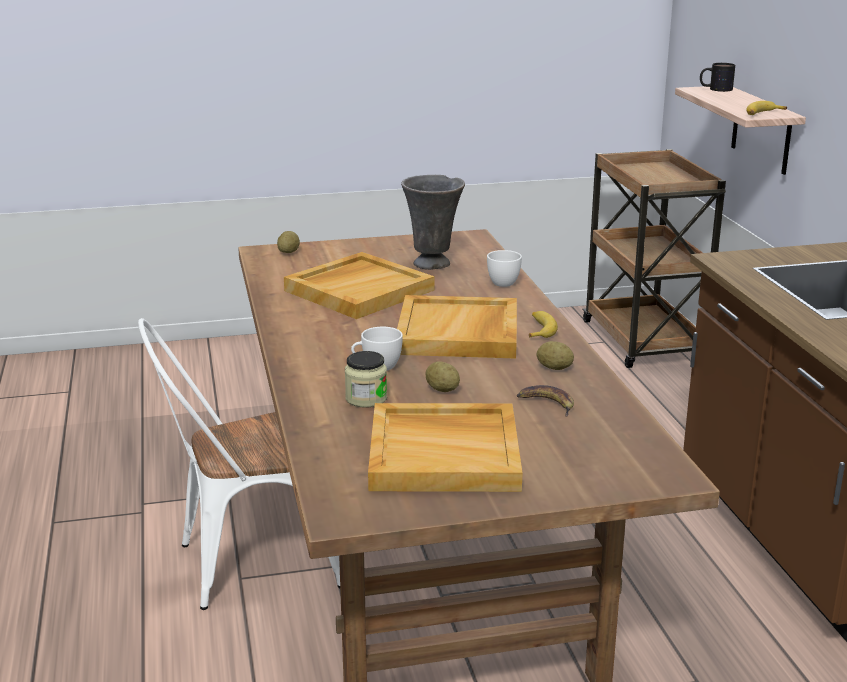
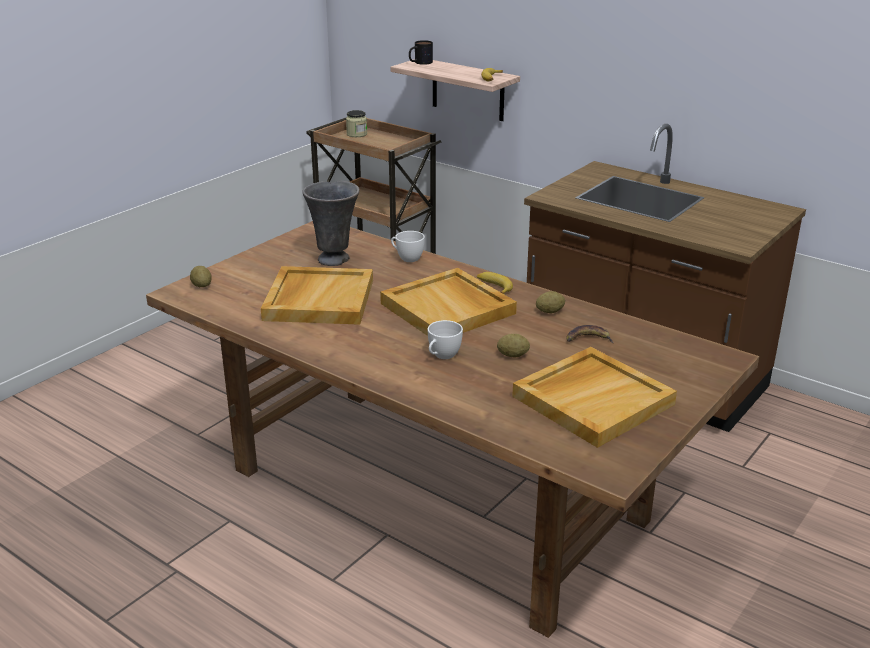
camera: 40 degrees left, 5 degrees up
(245, 565) = (322, 568): white chair -> none
(366, 398) = (478, 383): jar -> jar (357, 134)

